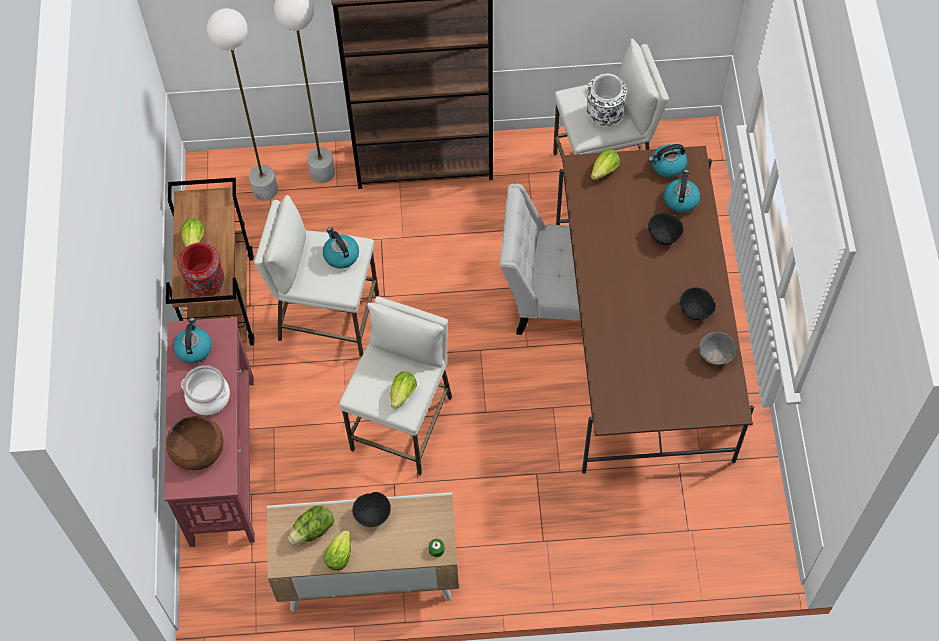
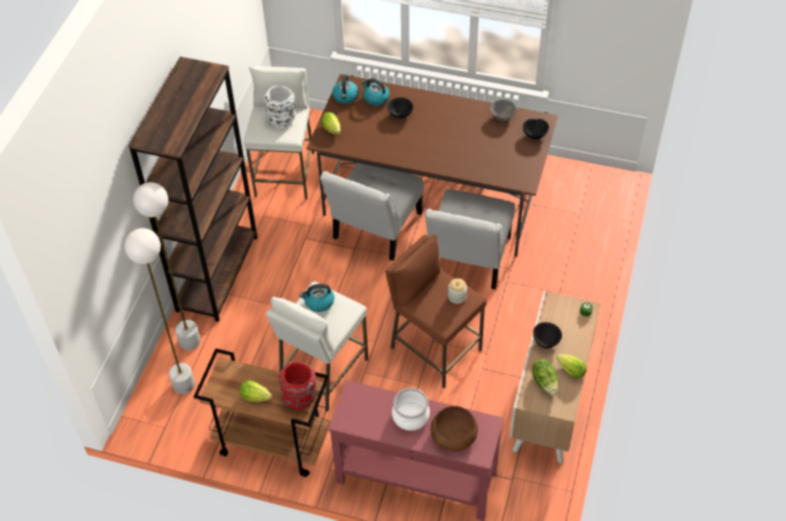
camera: 70 degrees left, 10 degrees down
(194, 348) = (361, 416): kettle -> none
(402, 396) = (457, 296): lettuce -> jar
(403, 423) = (435, 349): white stool -> brown stool
(553, 418) = (468, 260): none -> white chair
(695, 311) = (465, 117): black bowl -> black bowl (534, 135)

